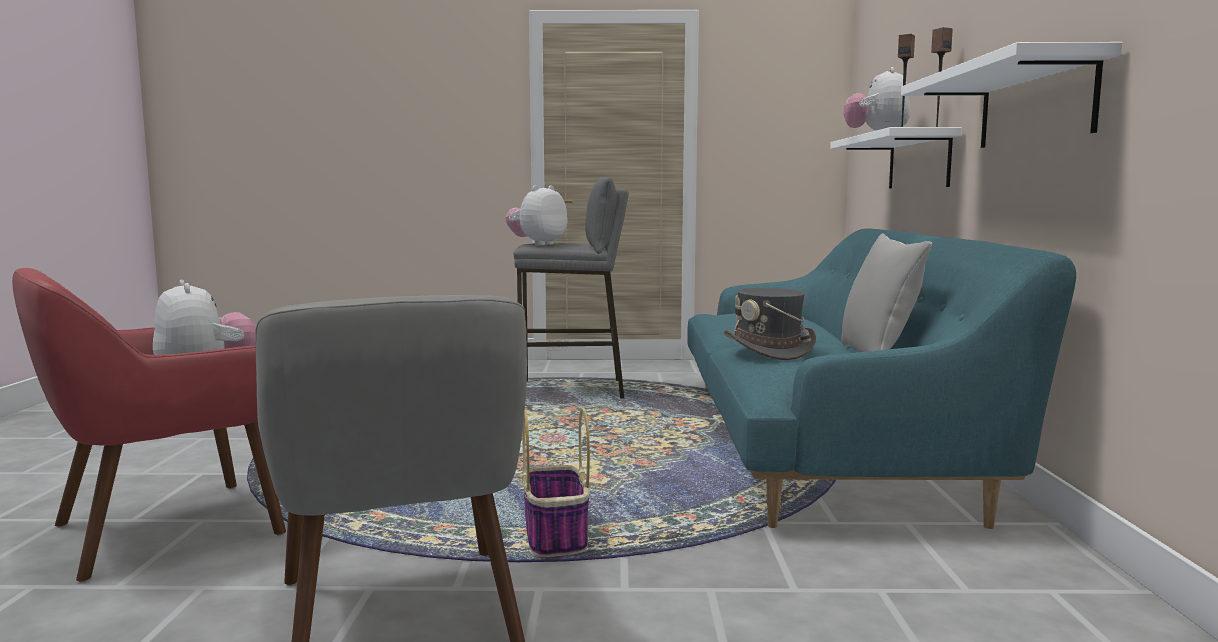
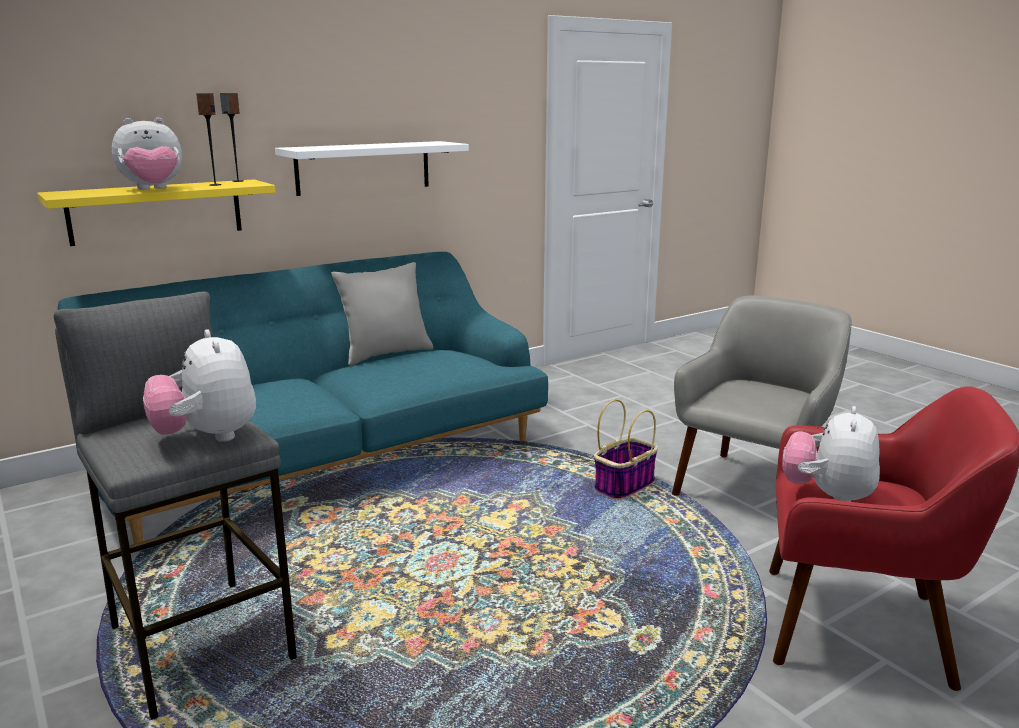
camera: 125 degrees left, 10 degrees up
(537, 244) = (207, 437): plush toy -> plush toy turned 60 degrees clockwise
(769, 350) = (416, 373): grey hat -> none
(918, 161) = (156, 211): white shelf -> yellow shelf

